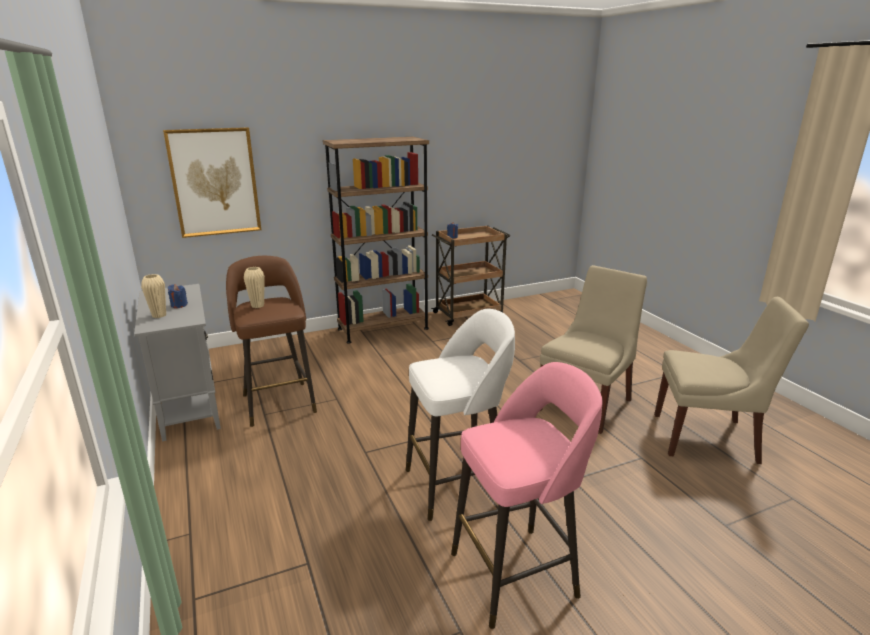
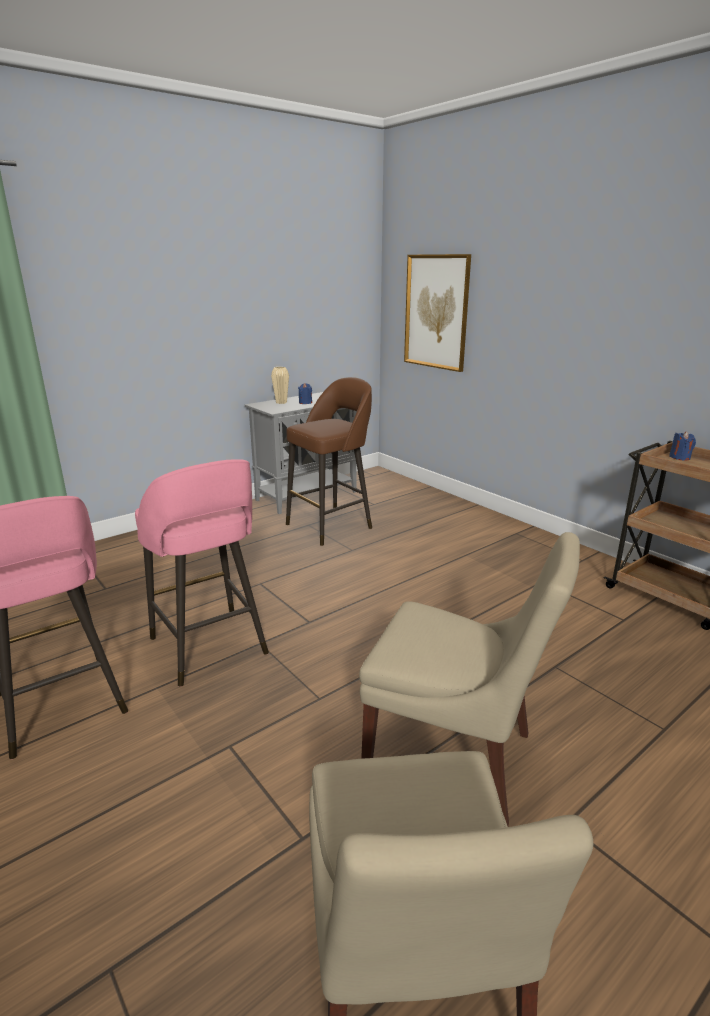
camera: 75 degrees right, 0 degrees up
(257, 306) = (326, 421): beige vase -> none
(383, 329) = (539, 543): brown bookcase -> none
(457, 485) = (209, 648): white stool -> pink stool

